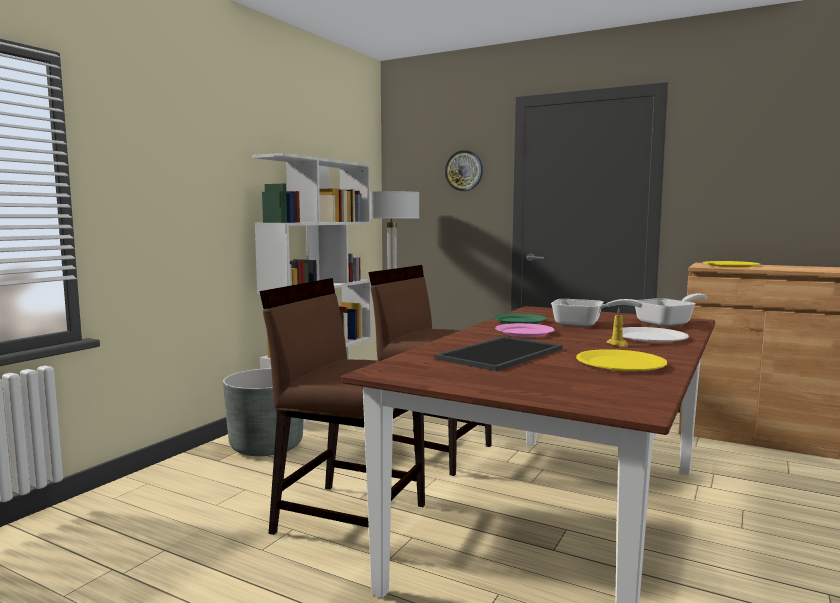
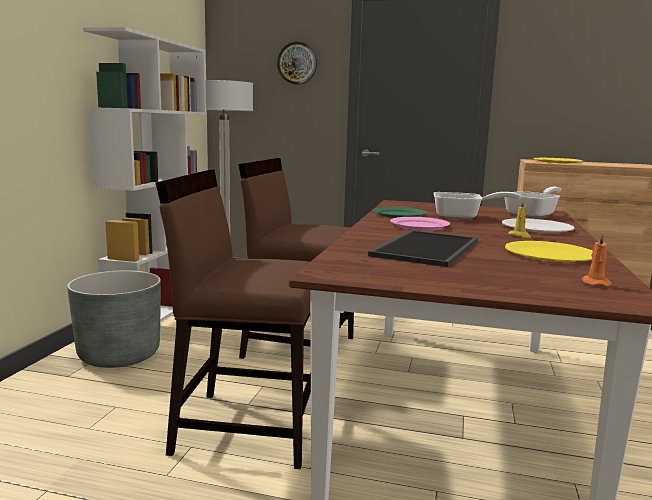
camera: 15 degrees left, 5 degrees up
(624, 391) = (594, 283): none -> orange candle

